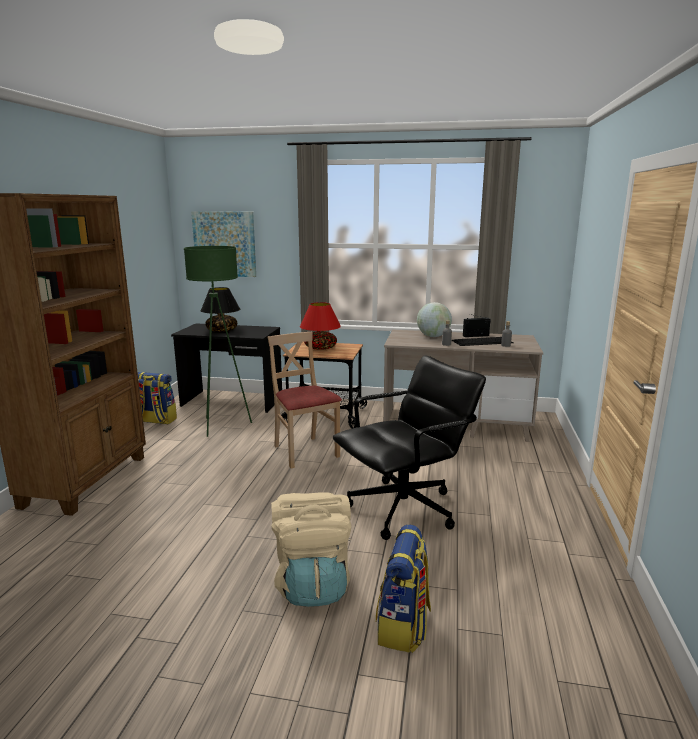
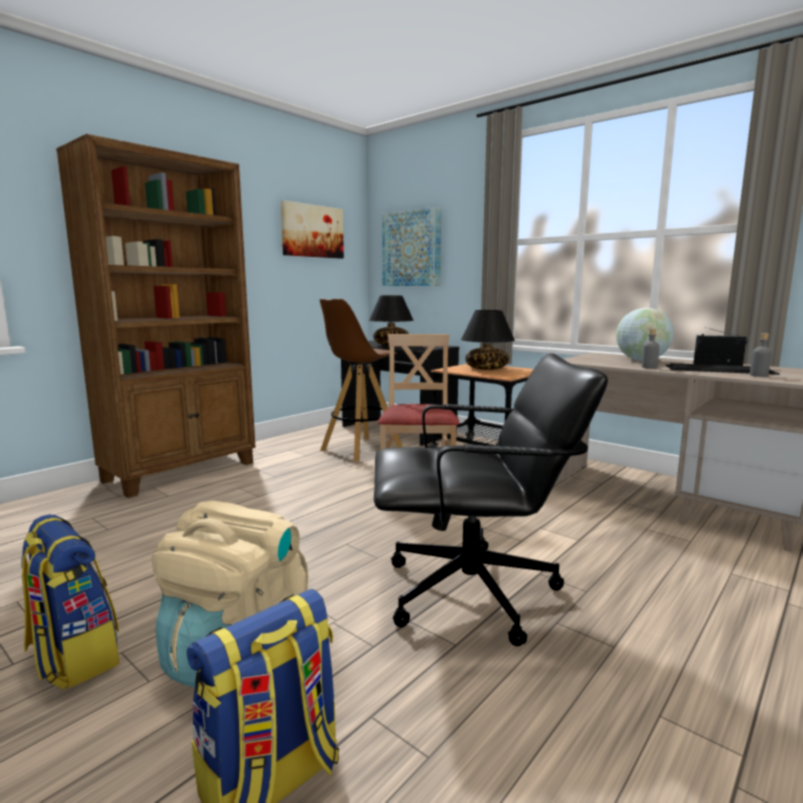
camera: 30 degrees right, 5 degrees down
(137, 233) = (312, 231): none -> picture
(156, 420) = (306, 435): backpack -> backpack (73, 657)
(222, 425) = (360, 449): green floor lamp -> brown stool
(320, 348) = (486, 368): red table lamp -> black table lamp

